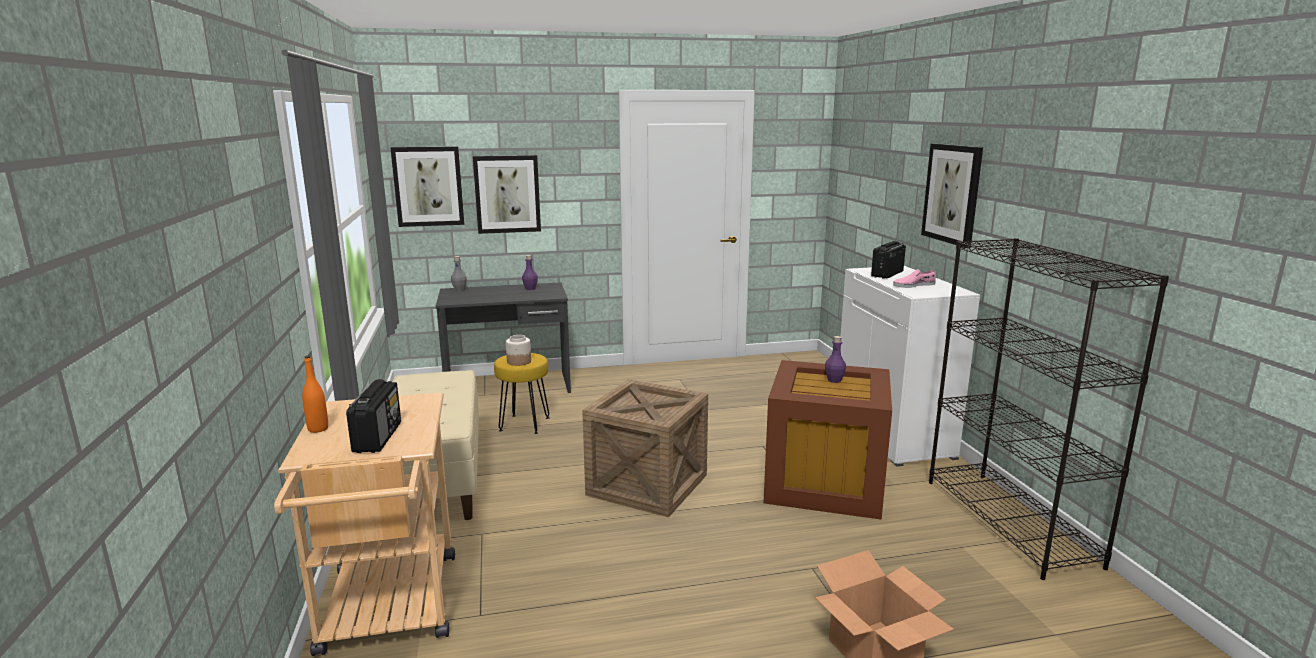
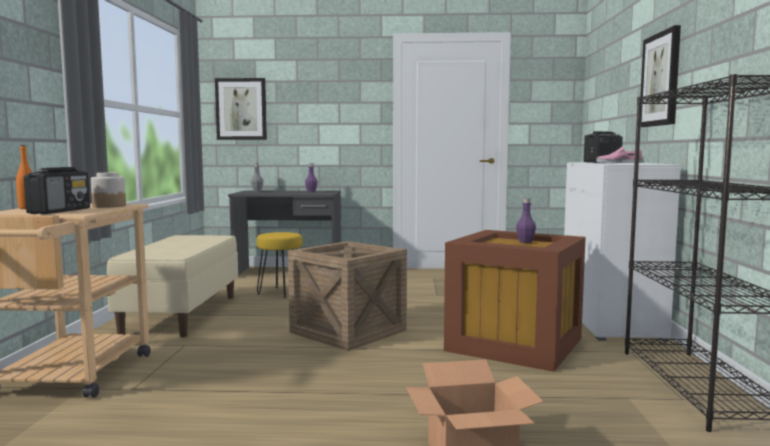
camera: 15 degrees right, 10 degrees down
(507, 194) = (301, 116): picture -> none
(518, 361) = (276, 234): jar -> jar (109, 206)

